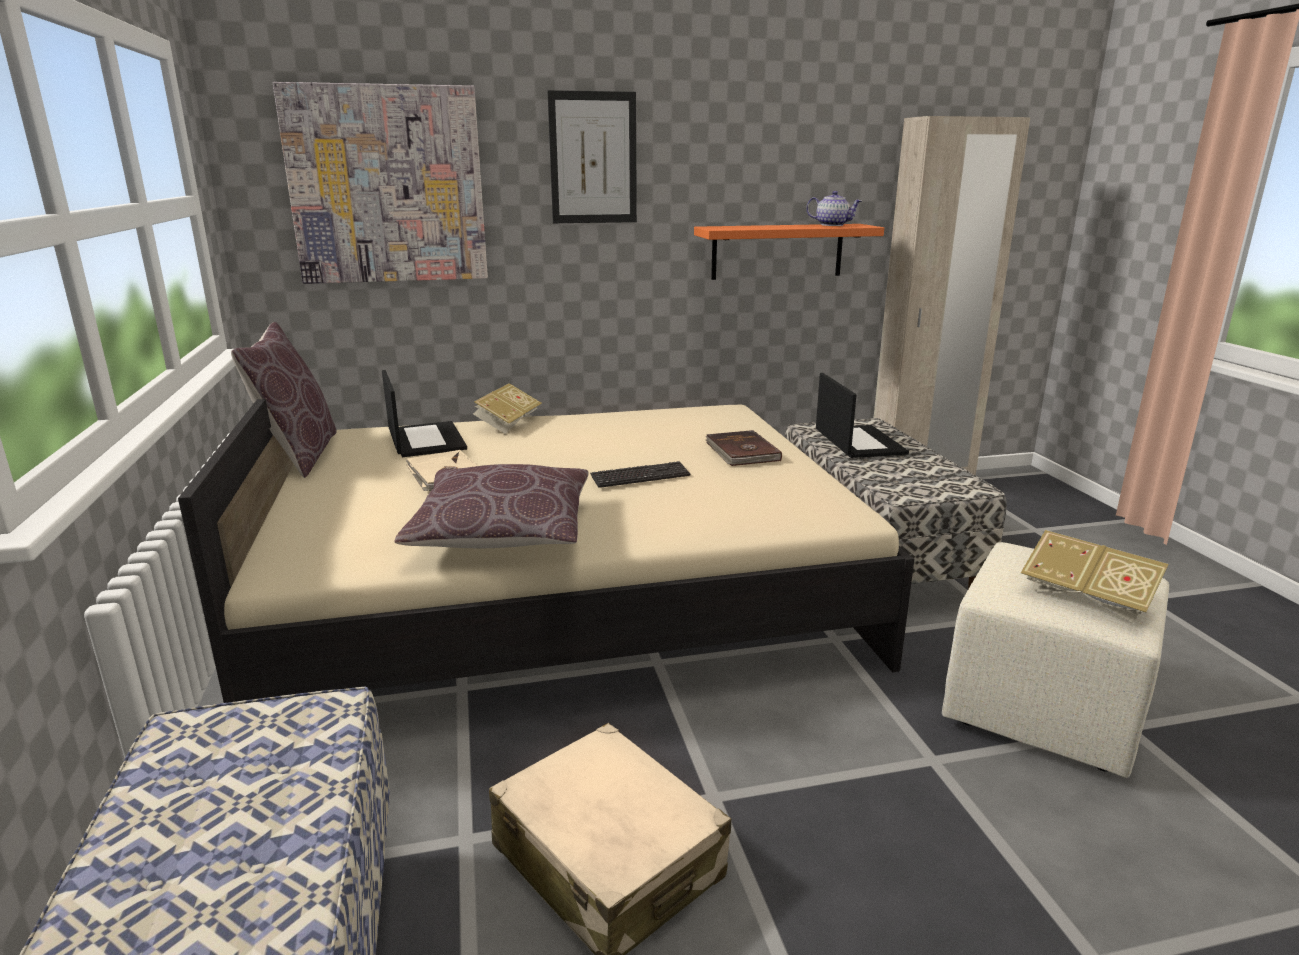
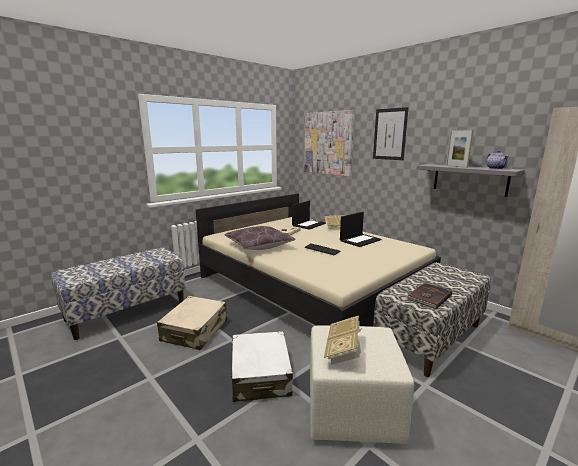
camera: 60 degrees right, 5 degrees down
(299, 455) = (279, 219): brown pillow -> none
(741, 452) = (372, 257): brown book -> brown book (428, 297)
(775, 227) = (456, 166): none -> picture frame
(777, 251) = (469, 179): orange shelf -> grey shelf
(858, 442) = (443, 277): laptop -> laptop (360, 240)
(896, 790) = (260, 375): none -> white suitcase

